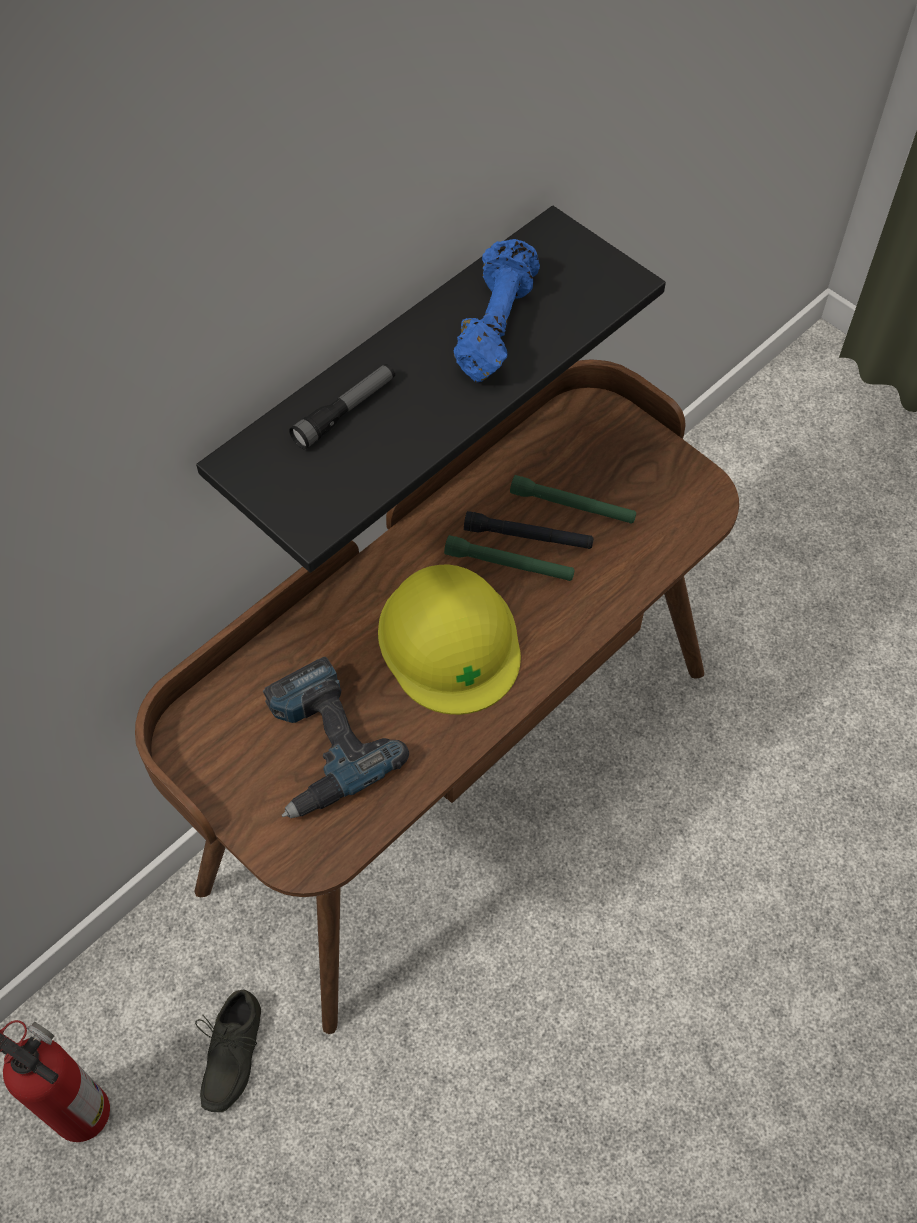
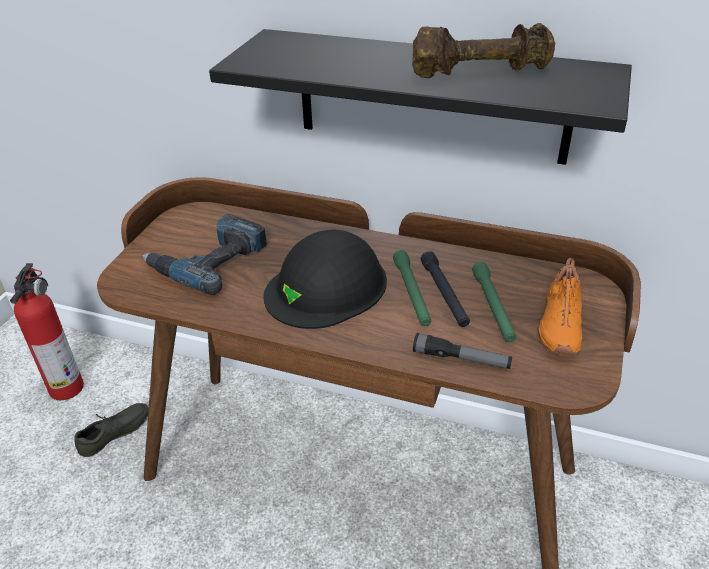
camera: 65 degrees right, 20 degrees down
(228, 1054) = (116, 435): grey shoe -> grey shoe turned 150 degrees clockwise
(345, 412) = (344, 50): flashlight -> flashlight (461, 359)
(449, 639) = (327, 287): yellow hard hat -> black hard hat
(494, 326) = (480, 72): blue dumbbell -> brown dumbbell
(627, 468) = (558, 324): none -> orange shoe

